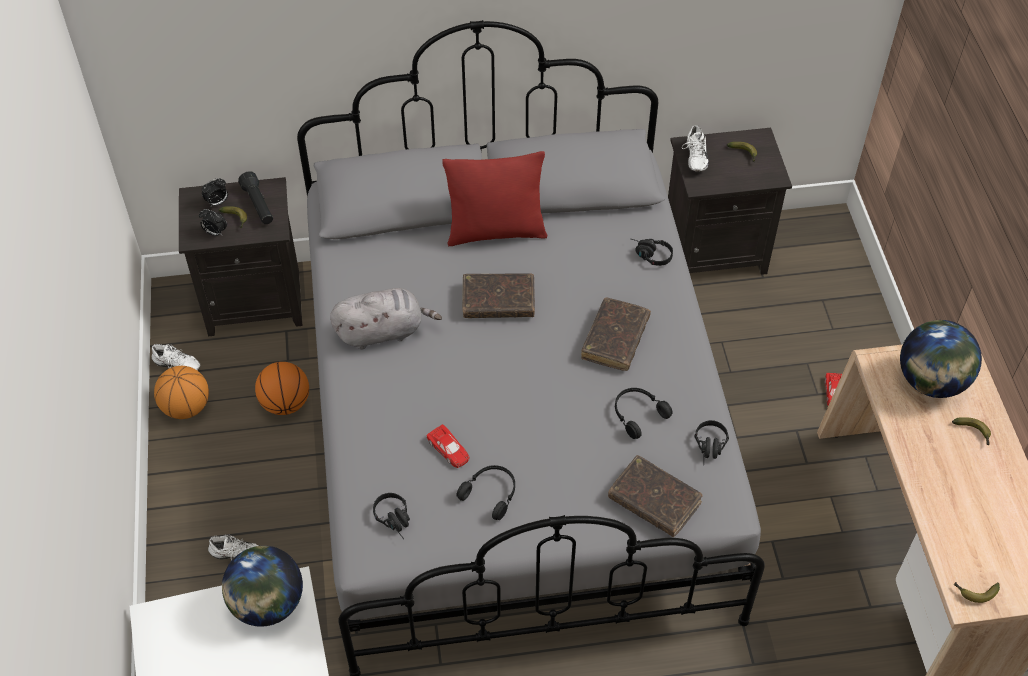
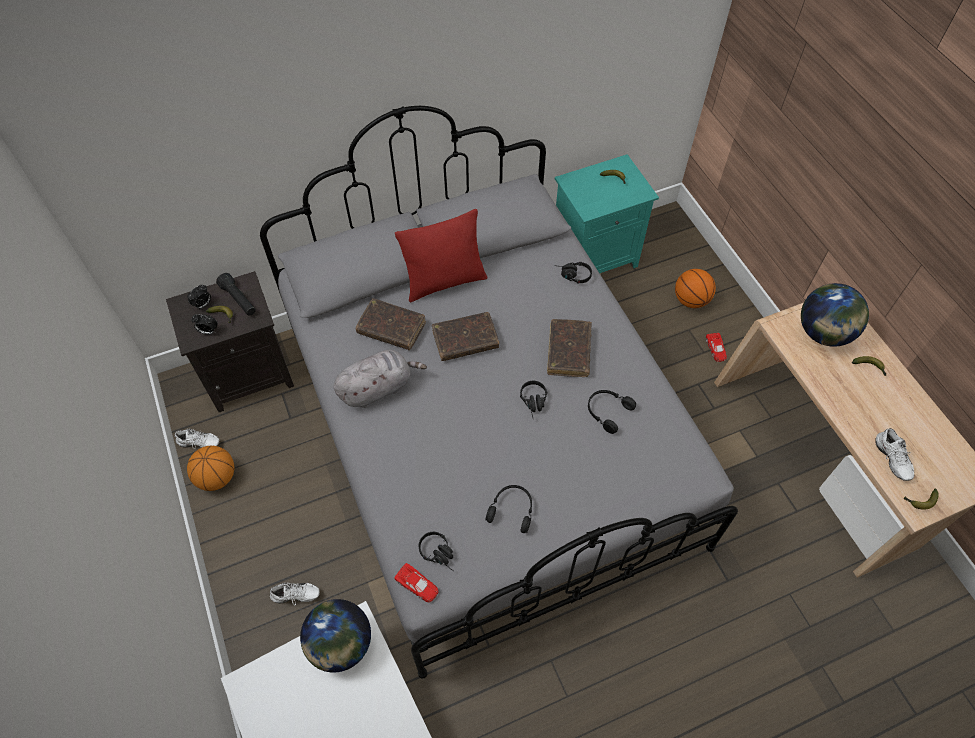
camera: 15 degrees left, 5 degrees up
(285, 403) = (299, 454): basketball -> basketball (691, 300)
(449, 449) = (465, 479): red toy car -> red toy car (417, 585)
(654, 501) = (645, 483): brown book -> brown book (391, 328)
(693, 158) = (577, 189): white shoe -> white shoe (890, 460)
(710, 448) = (673, 427): black headphones -> black headphones (534, 403)
(715, 250) = (594, 256): black nightstand -> turquoise nightstand

